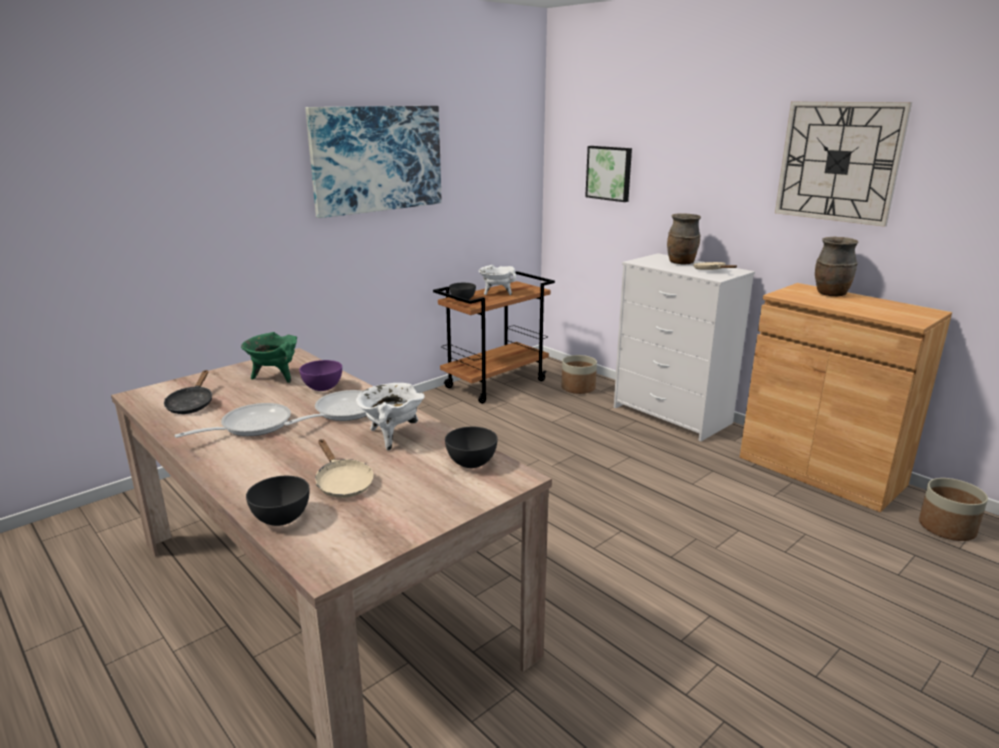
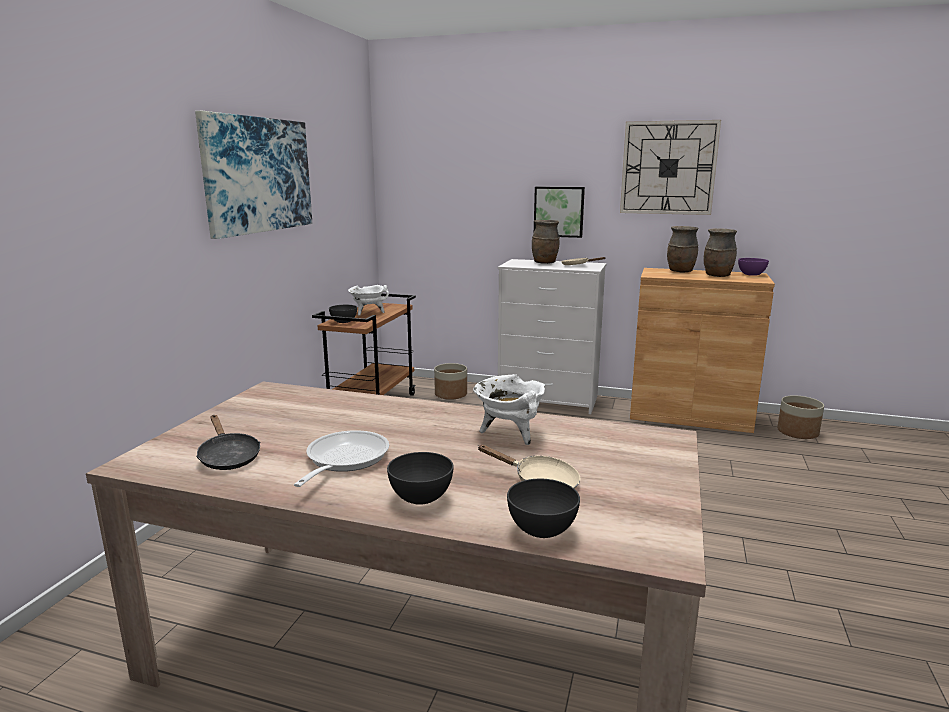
camera: 30 degrees left, 5 degrees down
(275, 377) = (285, 411): green cooking pot -> none
(323, 388) = (360, 409): purple bowl -> purple bowl (751, 274)
(342, 412) = (421, 425): frying pan -> none
(472, 463) = (617, 436): grey bowl -> grey bowl (421, 498)
(609, 173) = (453, 191): picture -> picture (559, 211)
(866, 307) = (717, 276): none -> brown vase

